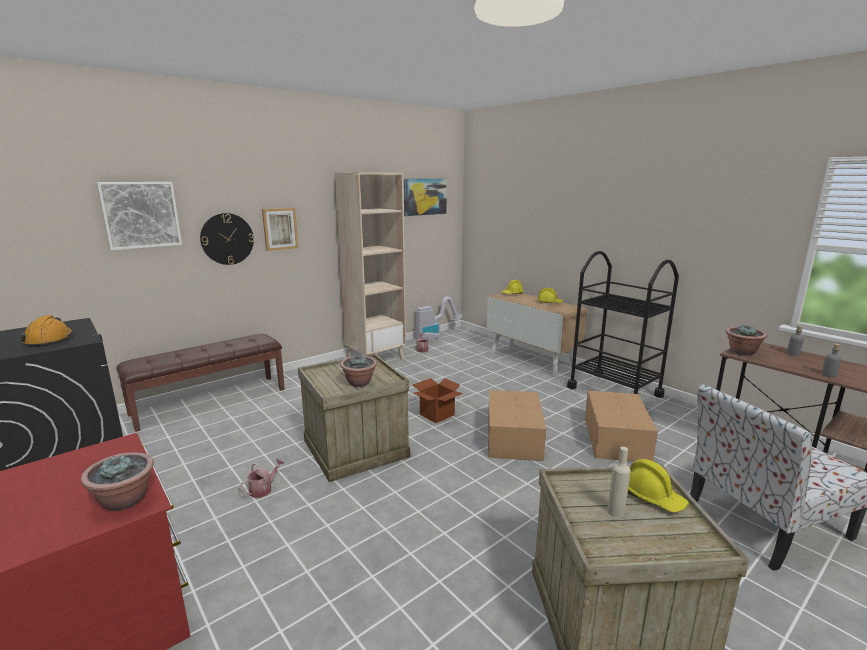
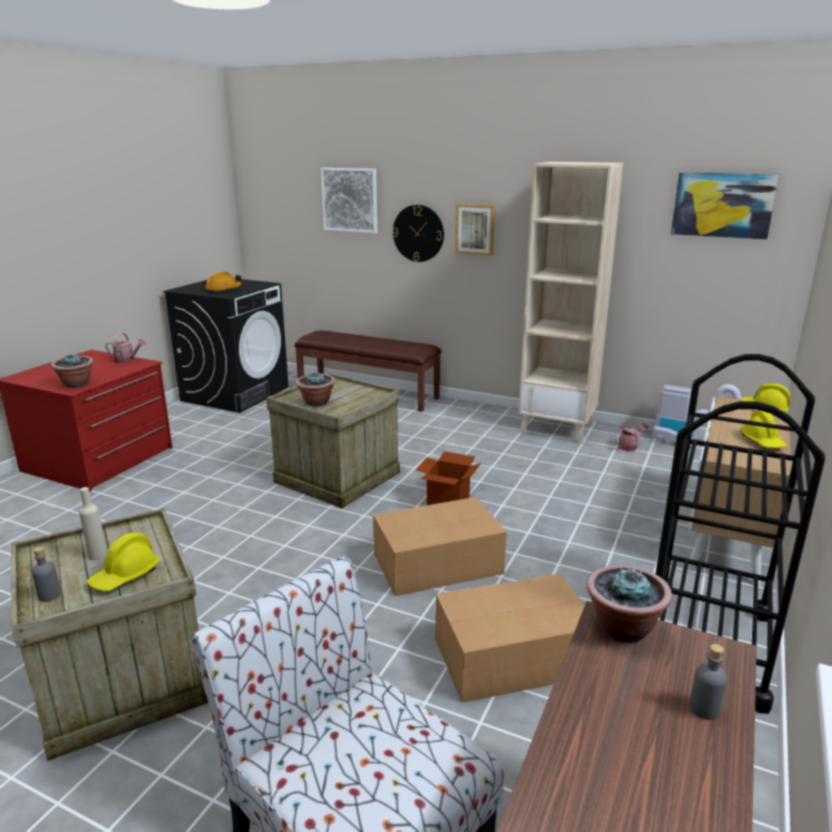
camera: 65 degrees right, 5 degrees up
(263, 489) = (248, 460): watering can -> watering can (127, 360)
(829, 375) = (577, 745): grey bottle -> grey bottle (49, 595)

